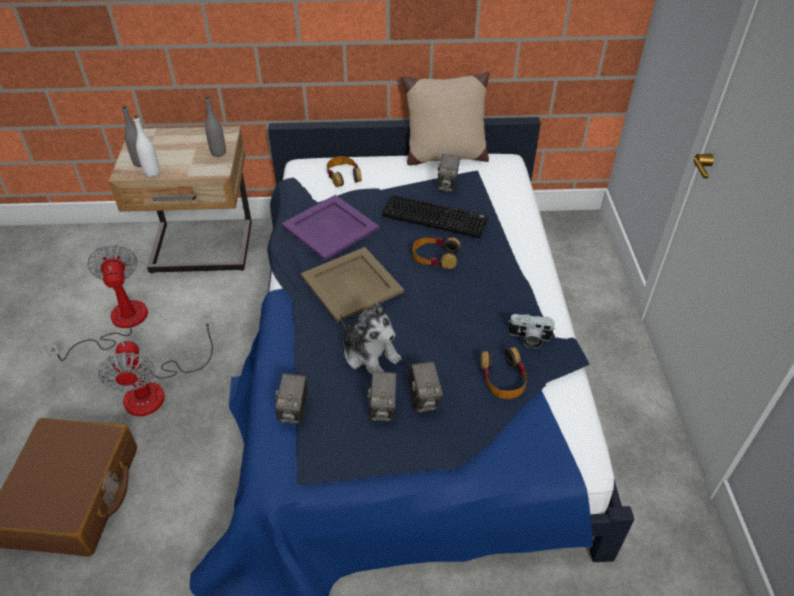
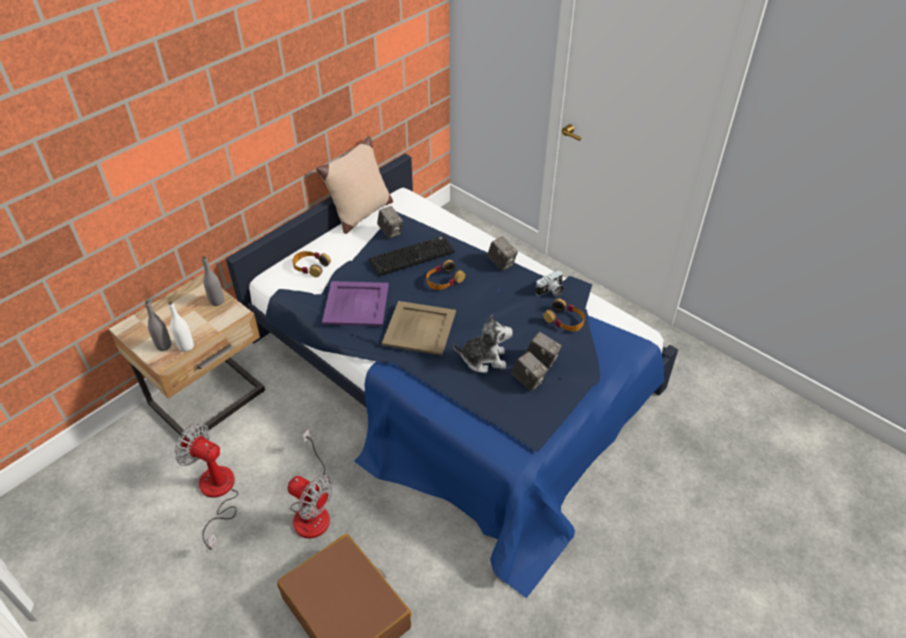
camera: 45 degrees left, 0 degrees up
(294, 411) = (484, 419): camera -> camera (501, 263)

